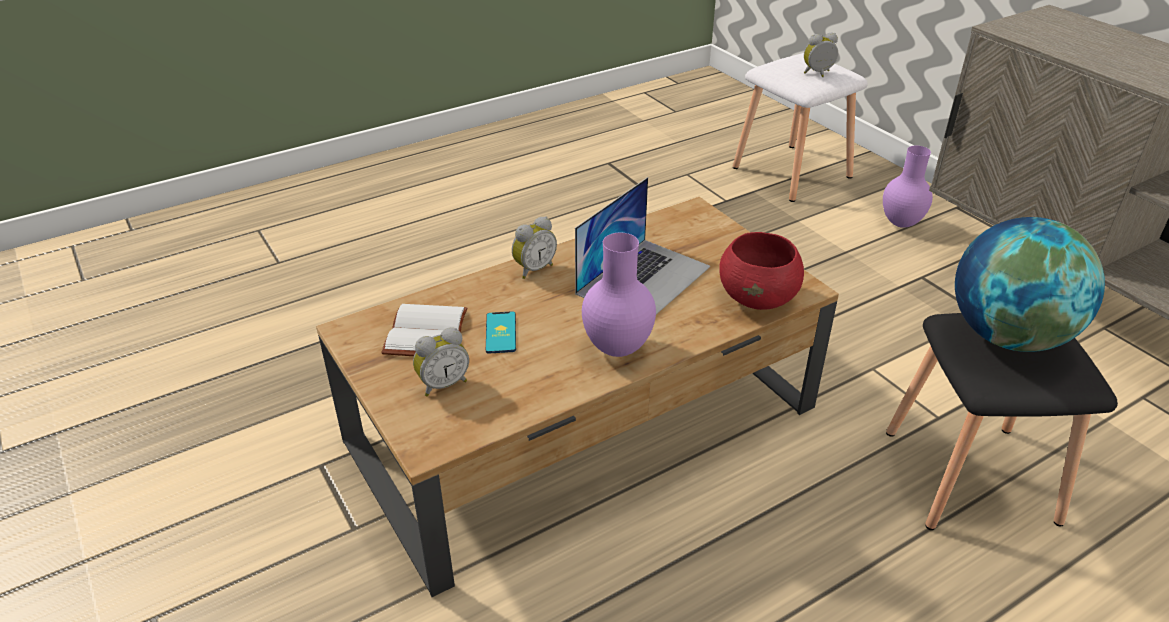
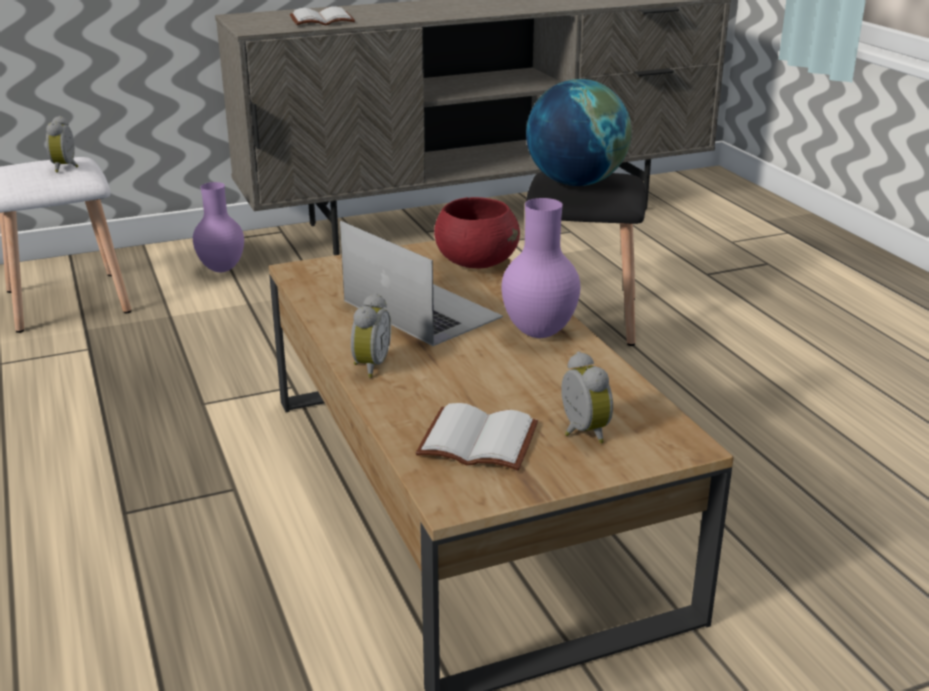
camera: 80 degrees left, 10 degrees down
(501, 333) = (493, 393): phone -> none
(533, 269) = (369, 366): alarm clock -> alarm clock turned 45 degrees clockwise
(1086, 49) = (321, 21): none -> white book

